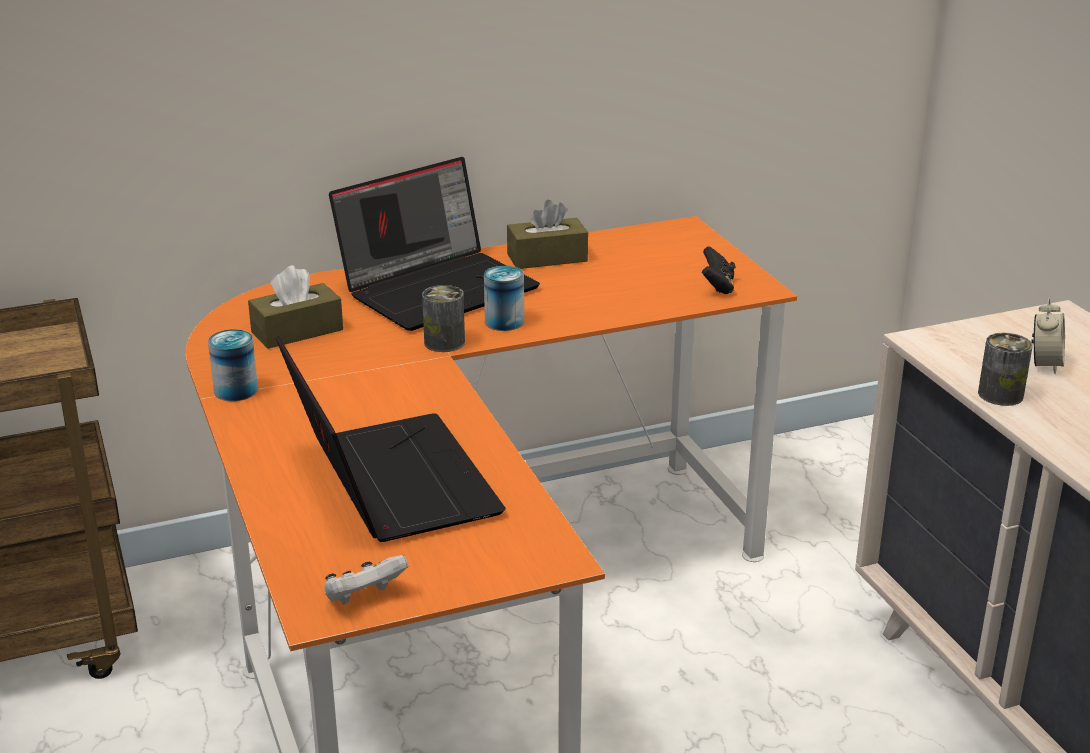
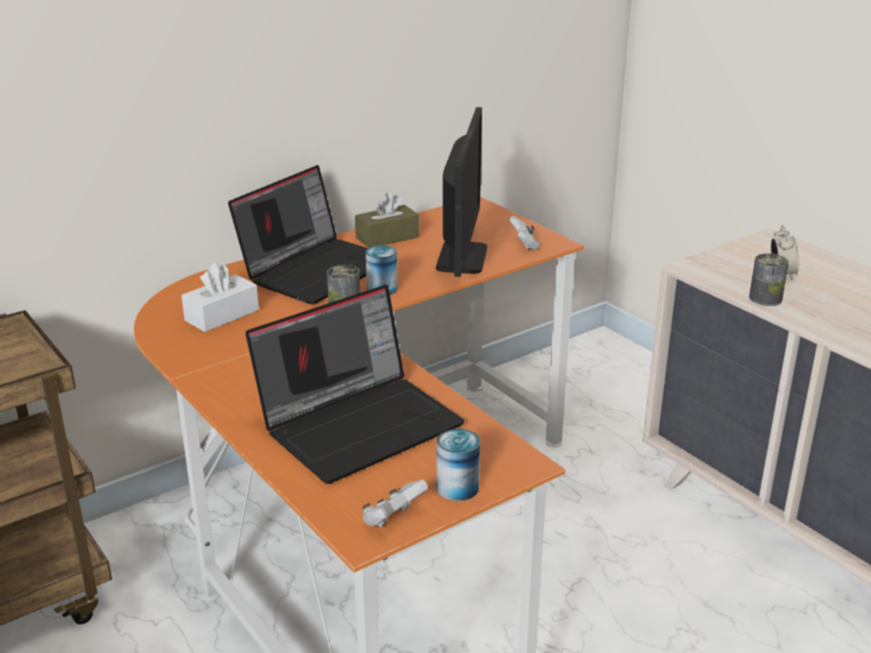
camera: 15 degrees left, 0 degrees up
(236, 390) = (197, 368): can -> can (457, 487)
(297, 331) = (222, 315): brown tissue box -> white tissue box
(388, 481) = (360, 423): laptop -> laptop turned 90 degrees clockwise
(626, 294) = (461, 258): none -> monitor
(717, 286) = (524, 245): black game controller -> white game controller

